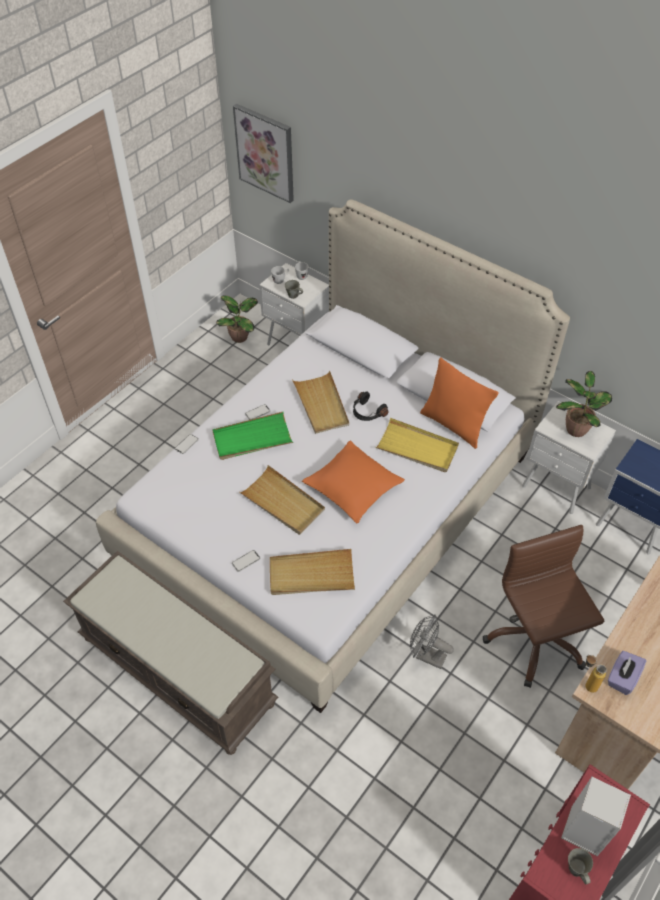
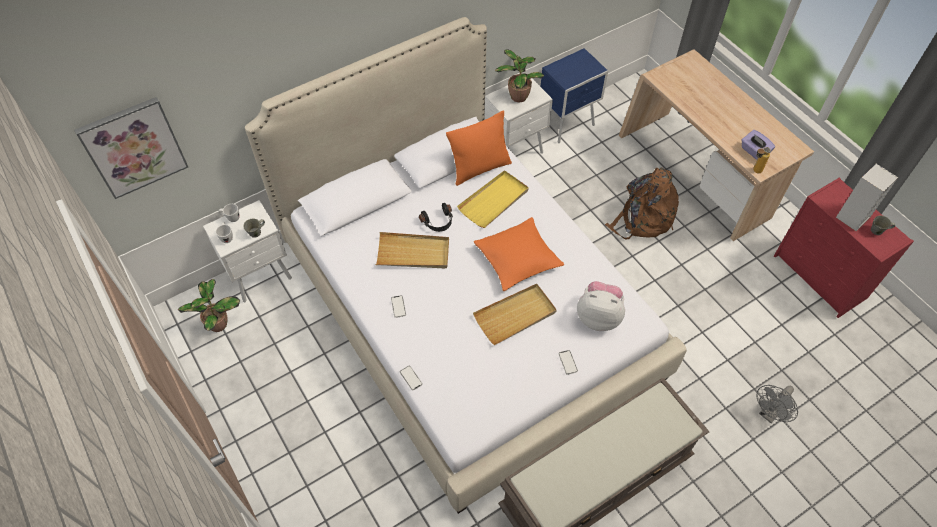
camera: 70 degrees left, 5 degrees up
(252, 438) = (430, 319): green tray -> none
(311, 575) = (598, 316): beige tray -> plush toy
(426, 655) = (635, 290): grey fan -> grey fan (769, 414)
(534, 640) = (642, 218): brown office chair -> brown backpack

